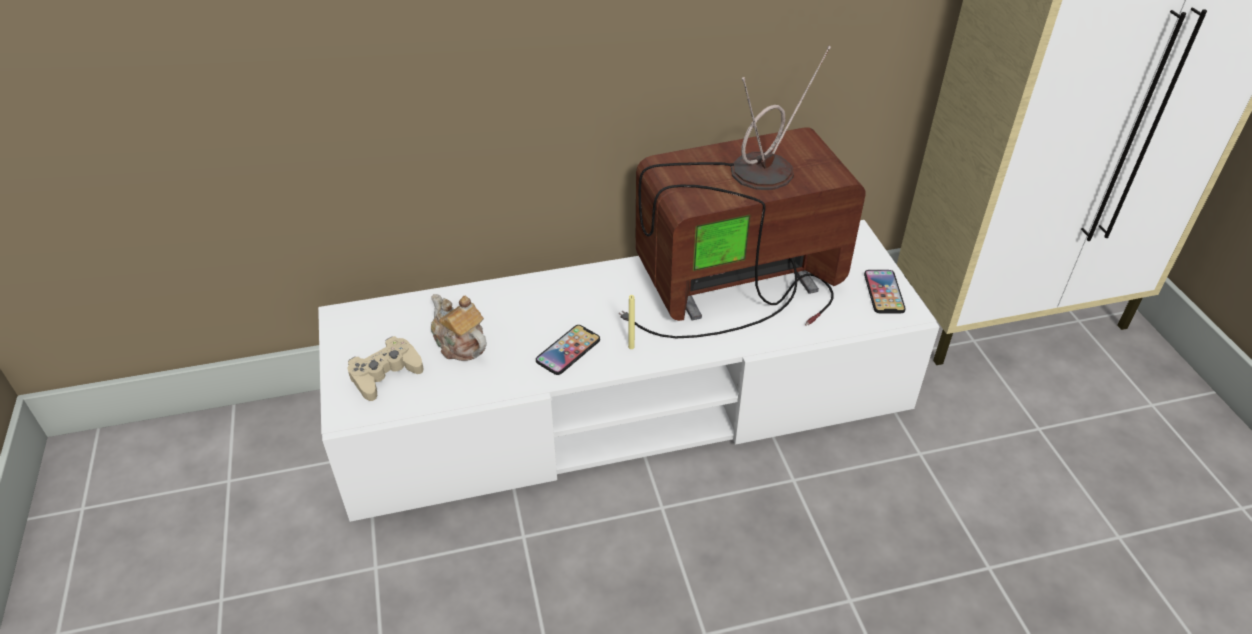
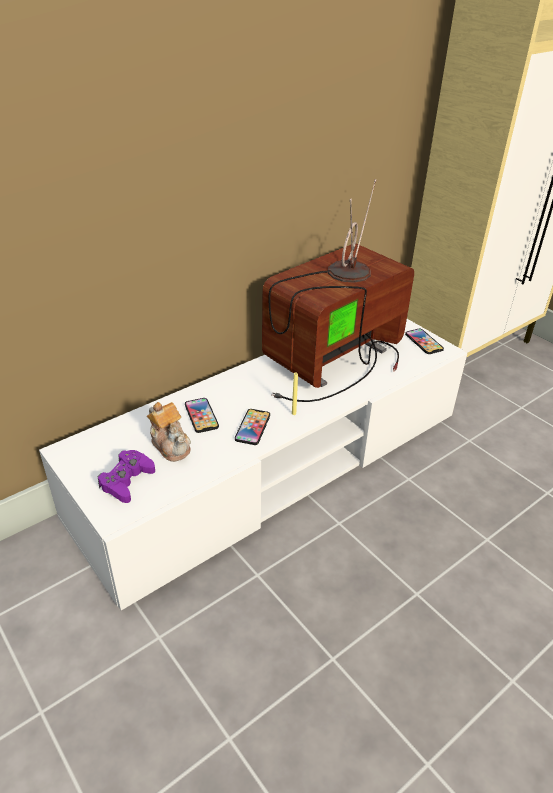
camera: 25 degrees left, 5 degrees down
(385, 374) = (127, 481): beige game controller -> purple game controller
(459, 344) = (171, 445): teapot -> teapot turned 150 degrees counterclockwise
(517, 317) = (201, 416): none -> phone

